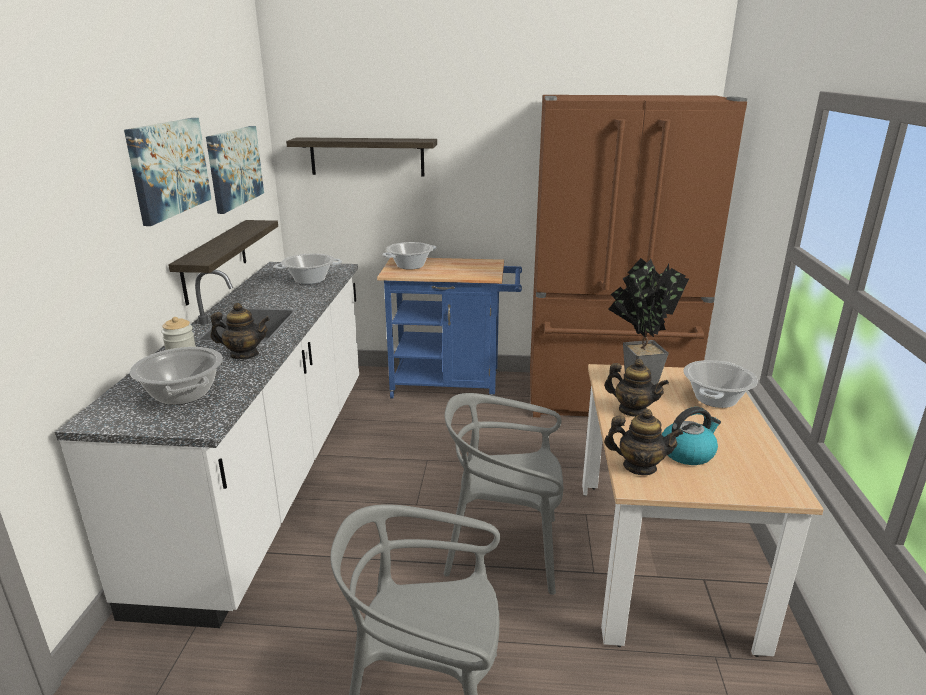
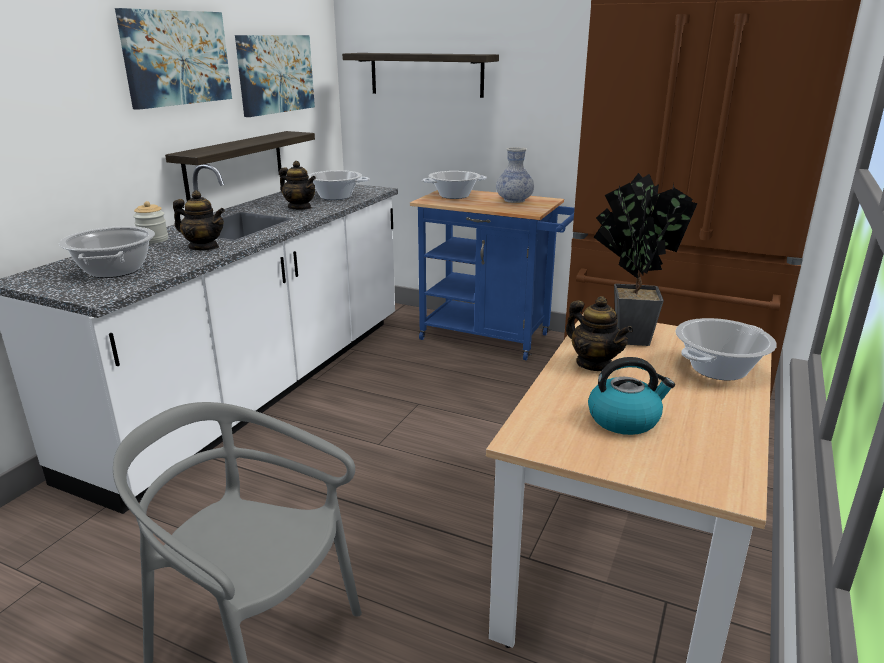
camera: 20 degrees right, 0 degrees up
(466, 265) = (514, 200): none -> vase
(504, 550) = (441, 509): grey chair -> none
(639, 467) = (546, 422): teapot -> teapot (300, 208)

